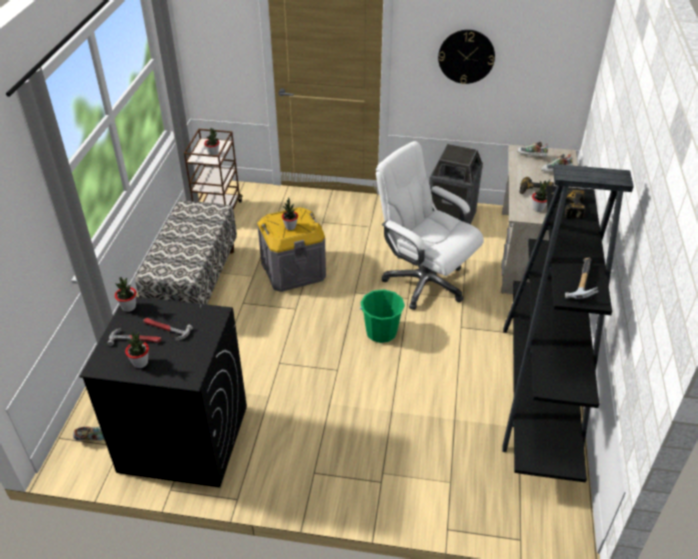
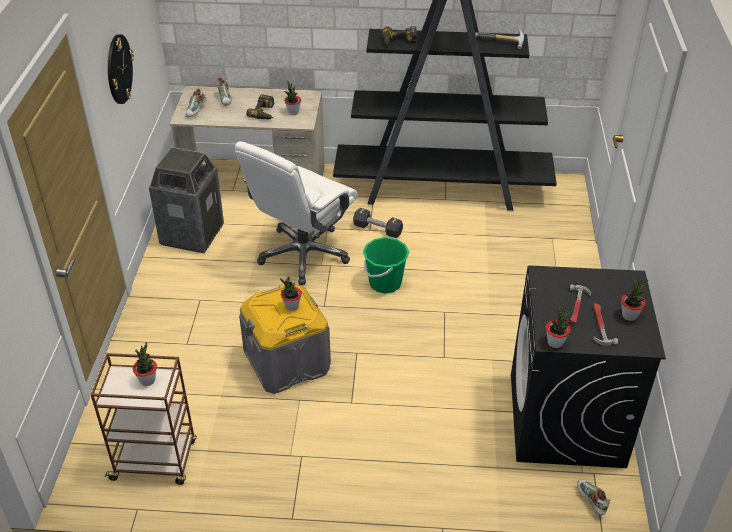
camera: 95 degrees left, 0 degrees up
(194, 284) = (319, 460): bench -> none
(461, 333) = (377, 230): none -> black dumbbell

